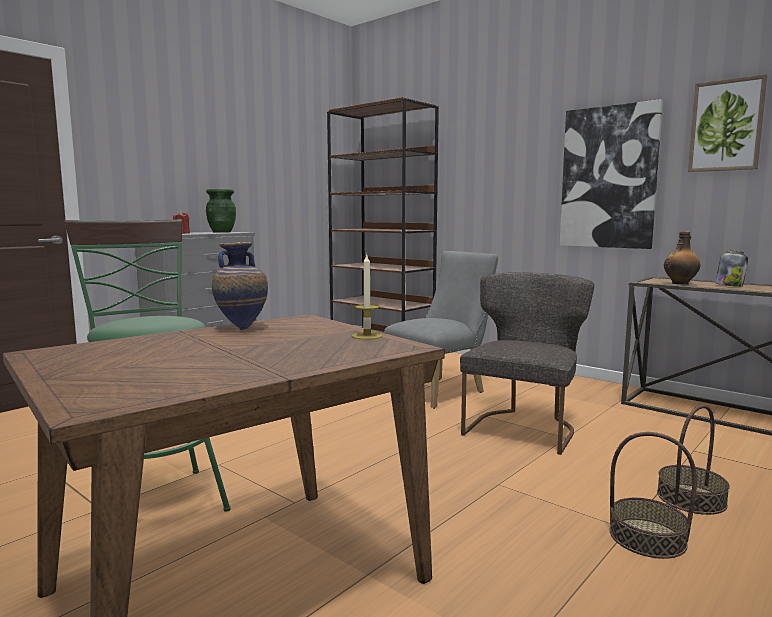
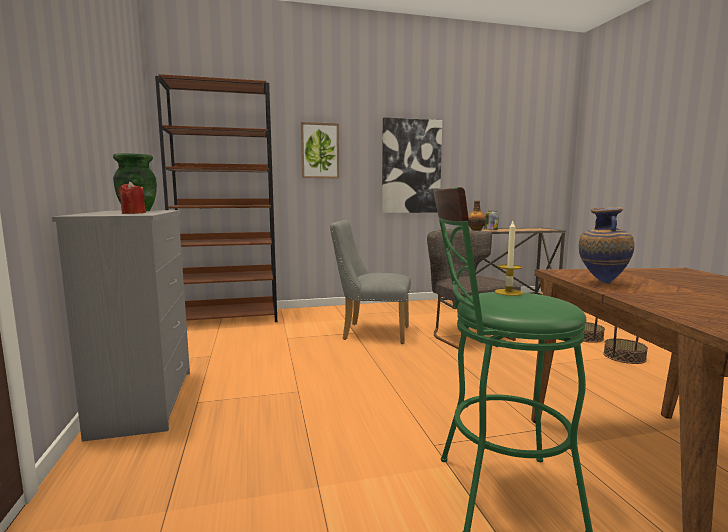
camera: 55 degrees left, 0 degrees up
(367, 336) = (644, 270): candle -> candle (508, 292)
(441, 391) = (370, 333): grey chair -> grey chair turned 75 degrees counterclockwise
(726, 125) = (472, 141): picture -> picture (320, 151)

